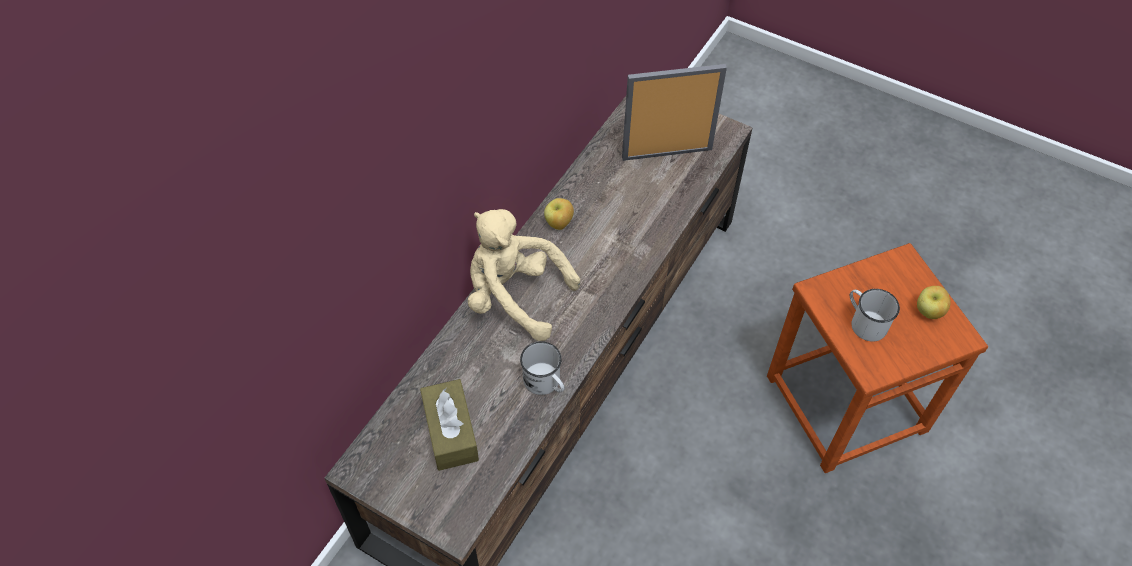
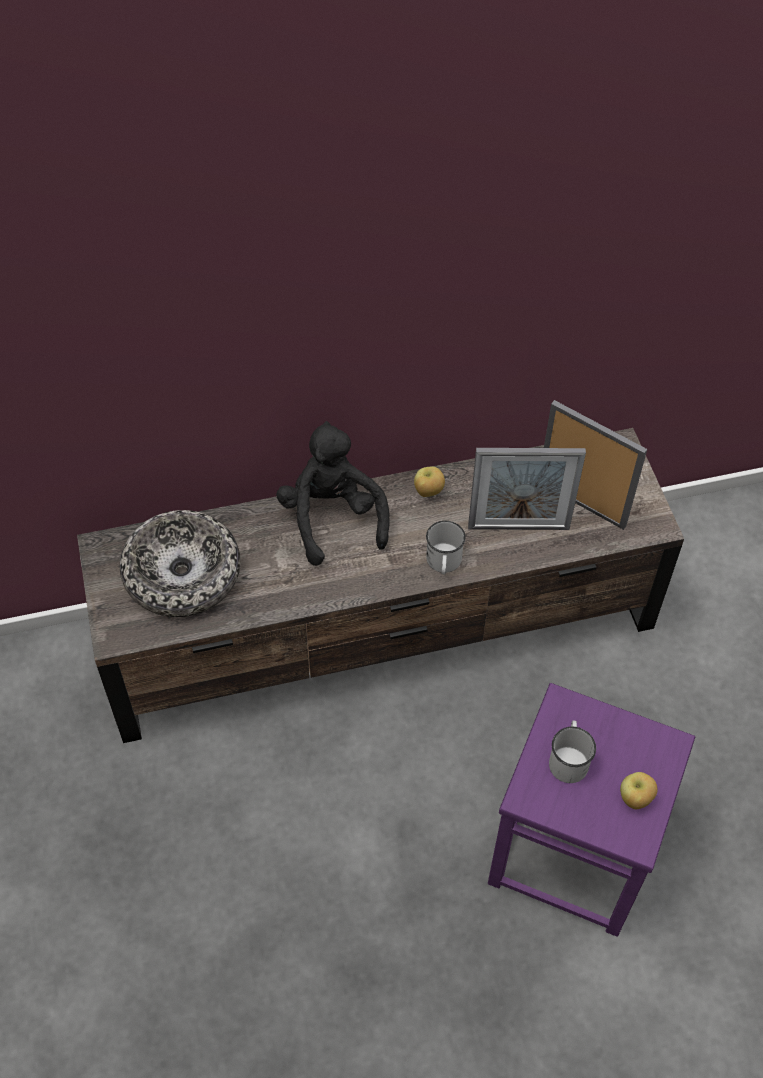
camera: 45 degrees right, 0 degrees up
(450, 432) = (182, 573): brown tissue box -> bowl
(514, 296) = (332, 518): beige plush toy -> black plush toy
(545, 383) = (281, 596): white mug -> white mug (443, 563)
(647, 200) = (518, 527): none -> picture frame
(845, 402) = (573, 849): brown stool -> purple stool

